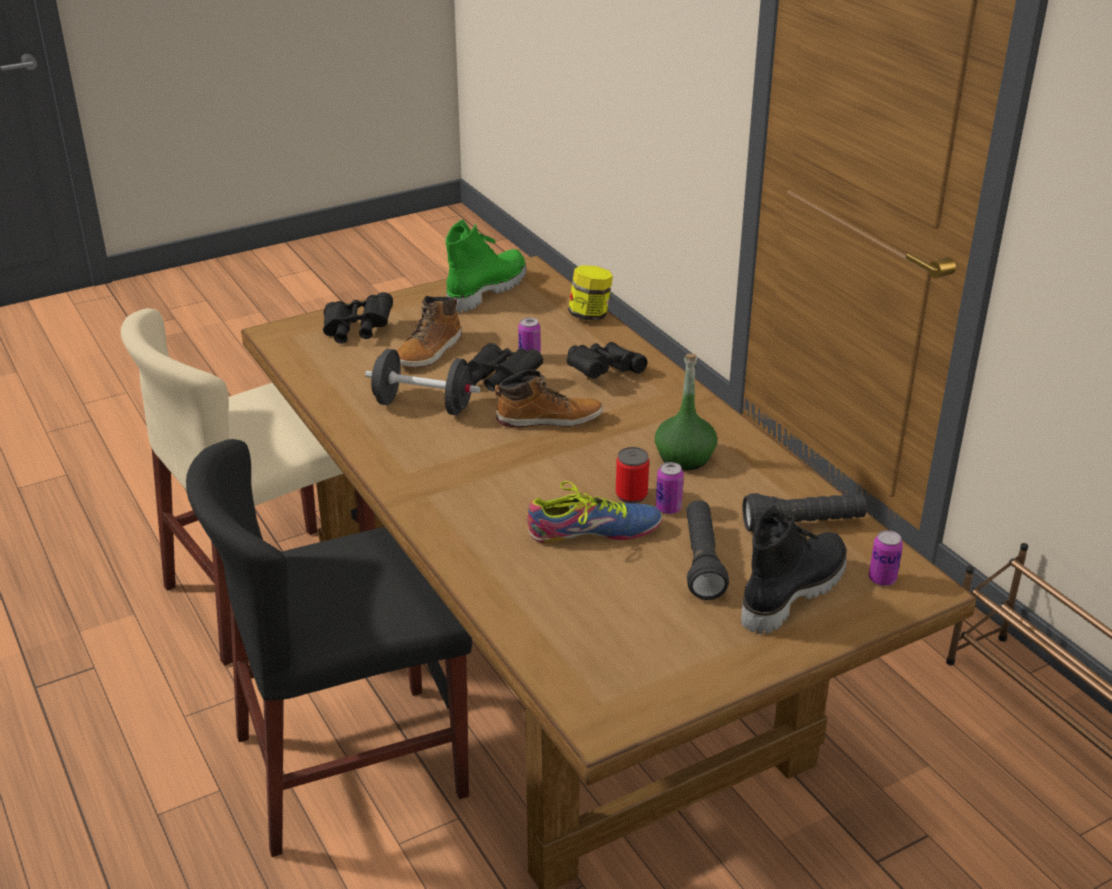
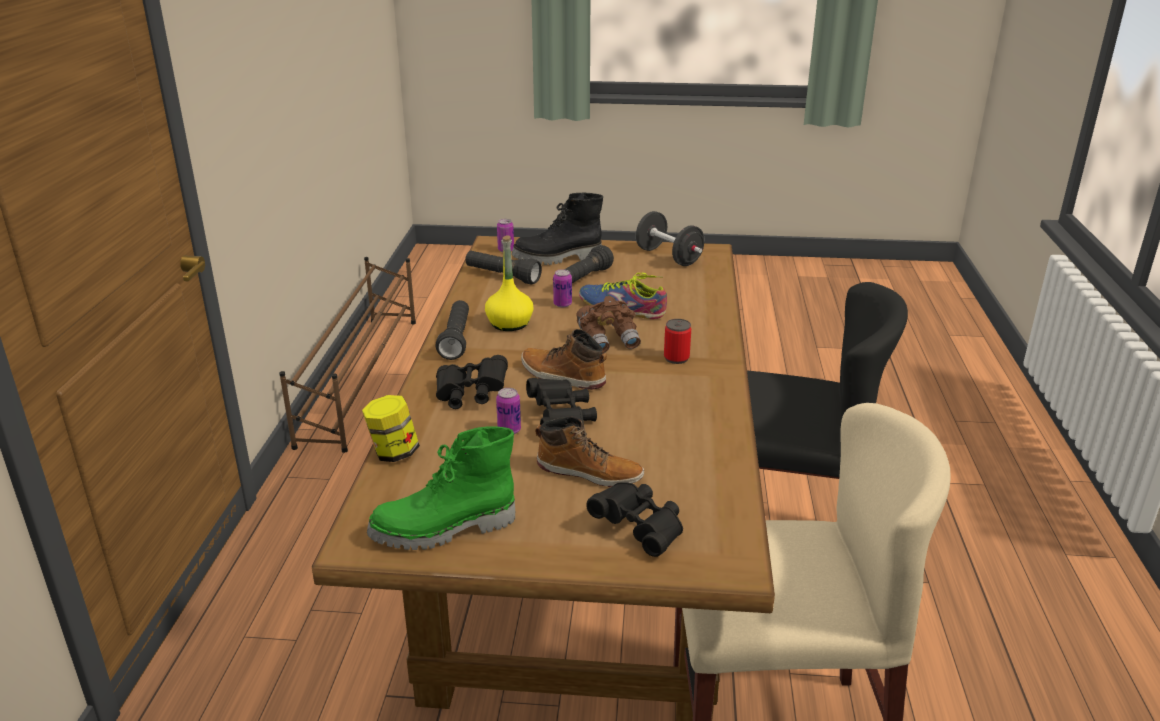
camera: 145 degrees left, 5 degrees down
(423, 405) = (648, 421): black dumbbell -> black dumbbell (668, 257)
(429, 352) = (590, 472): boot -> boot turned 45 degrees clockwise
(553, 477) = (609, 340): none -> brown binoculars
(631, 495) = (574, 316): can -> can (676, 358)
(684, 457) = (509, 323): green bottle -> yellow bottle
(704, 418) = (456, 340): none -> black flashlight

